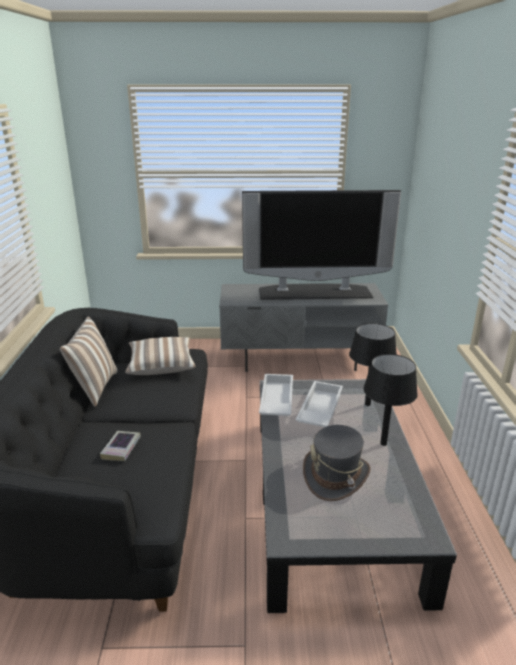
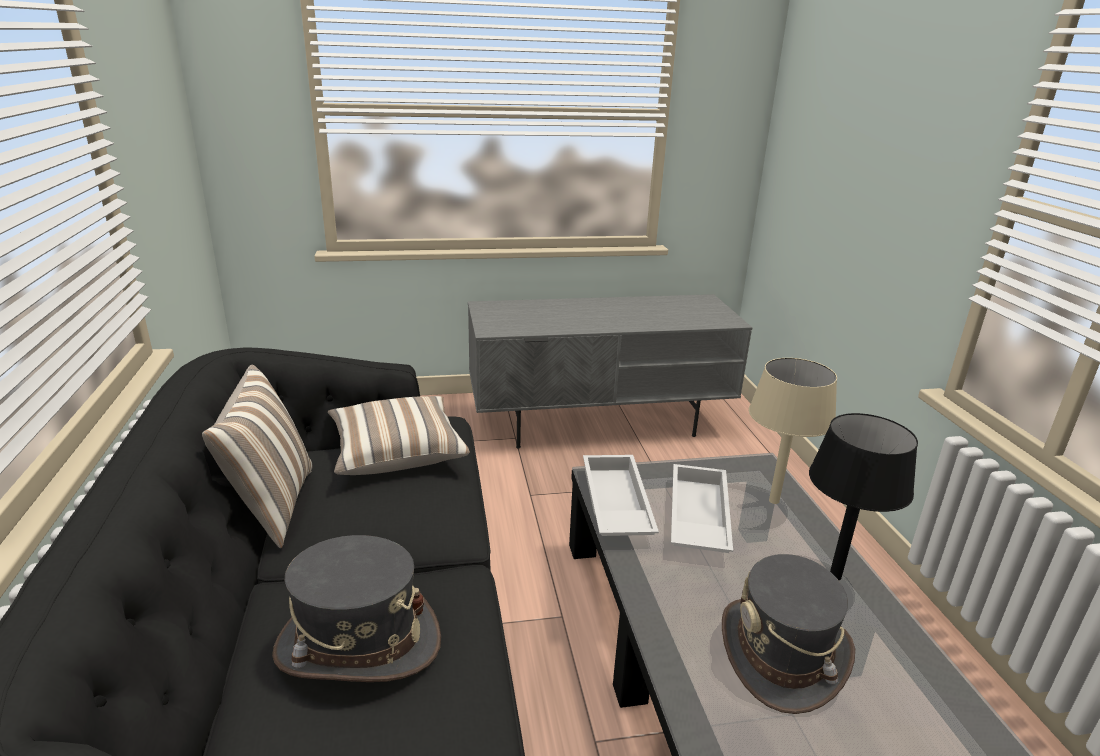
camera: 10 degrees left, 0 degrees up
(121, 448) = (358, 644): book -> grey hat
(314, 292) = (627, 311): television -> none
(367, 404) = (774, 501): black table lamp -> beige table lamp

